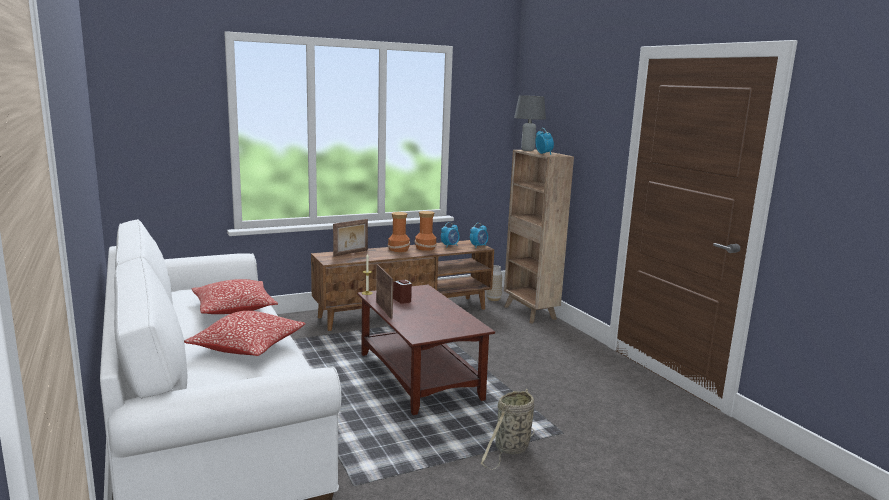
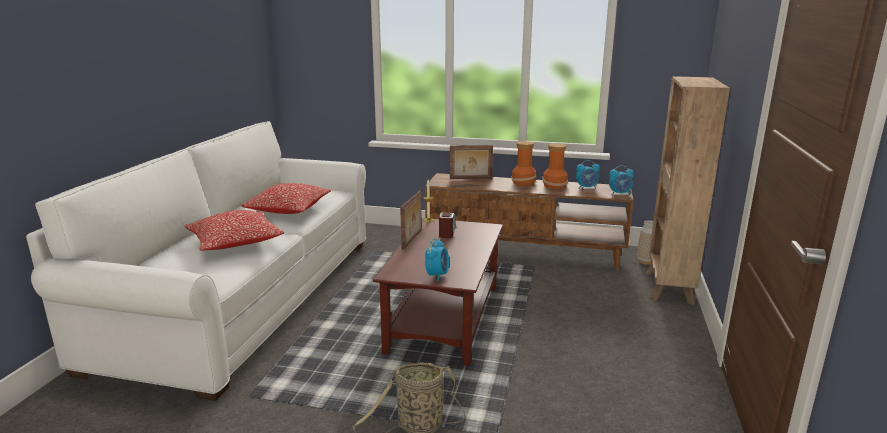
camera: 40 degrees right, 5 degrees up
(527, 150) = (688, 78): grey table lamp -> none
(543, 154) = (692, 83): alarm clock -> alarm clock (437, 275)

